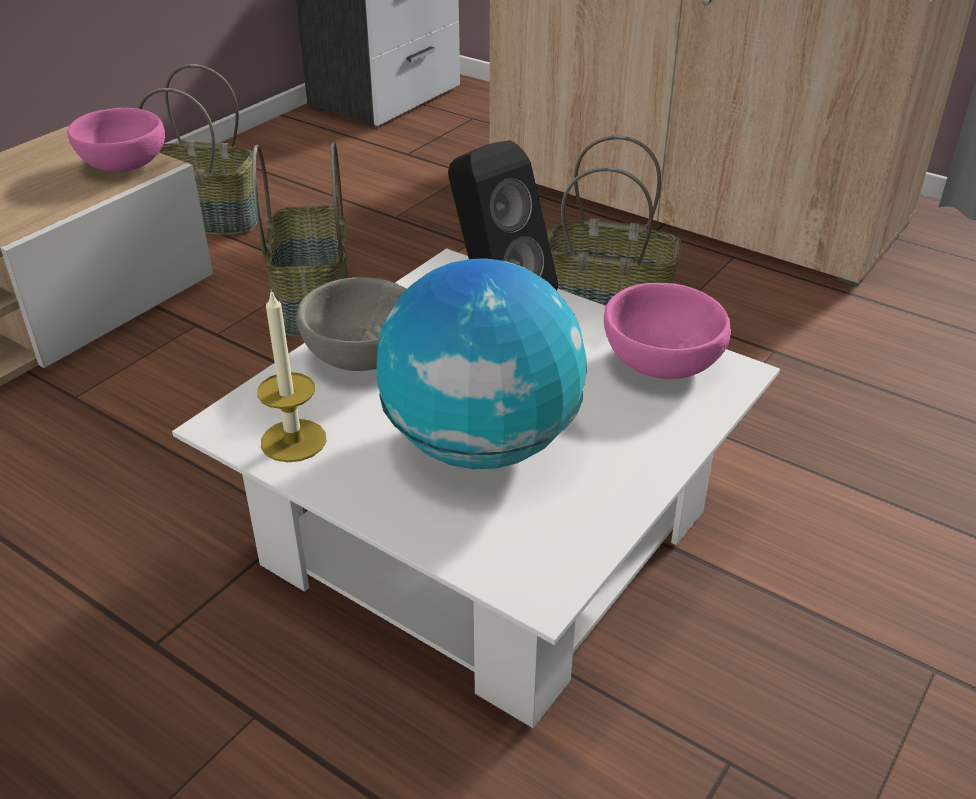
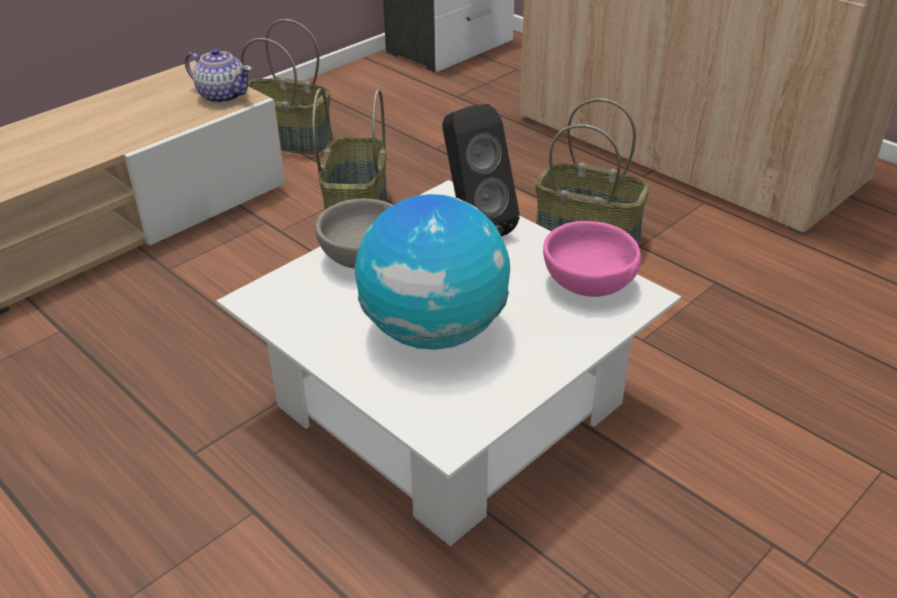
camera: 10 degrees right, 0 degrees up
(123, 164) = (223, 95): pink bowl -> teapot
(293, 440) = (299, 315): candle -> none

